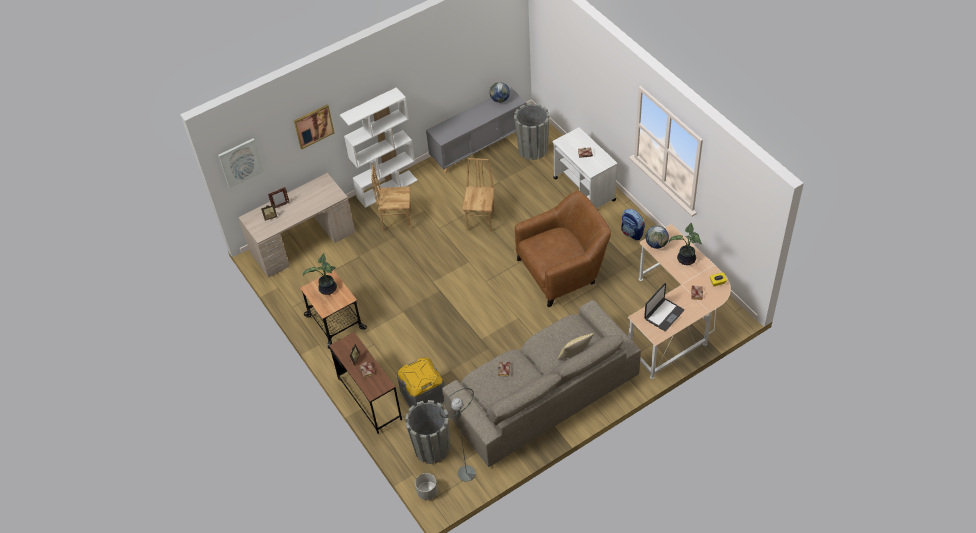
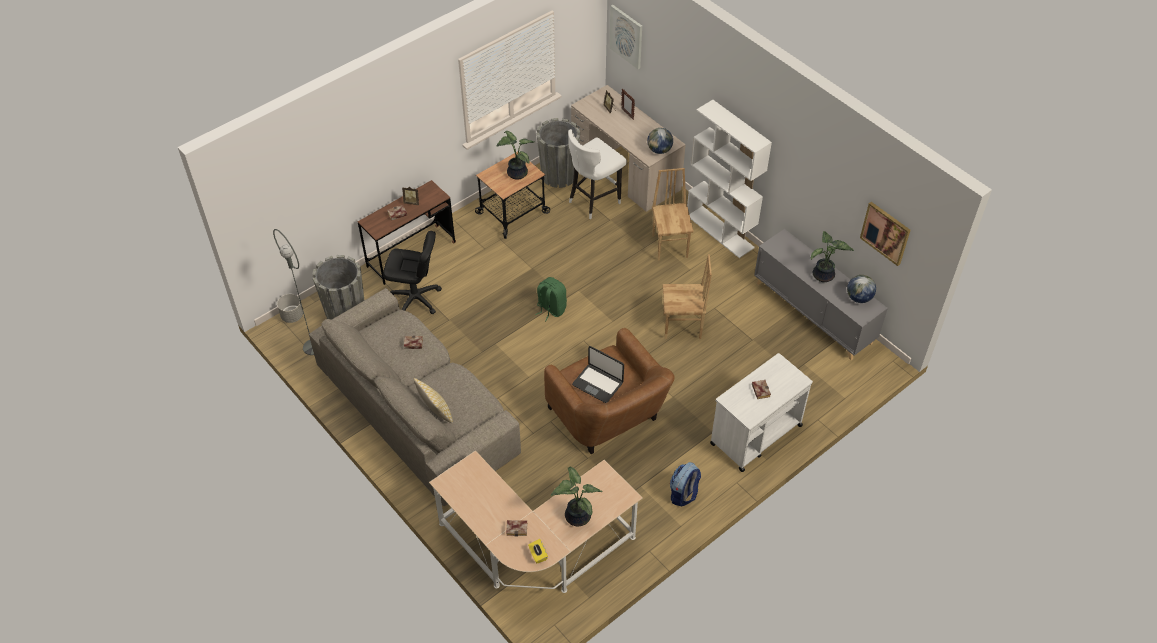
camera: 80 degrees right, 0 degrees up
(313, 126) = (692, 82): picture -> picture (885, 233)
(334, 265) = (594, 201): none -> white stool
(423, 395) = (415, 299): grey storage box -> black office chair
(450, 300) = (550, 309): none -> green backpack
(477, 115) = (823, 276): none -> potted plant
(532, 149) = (820, 371): grey planter -> grey planter (559, 175)
(656, 244) = (601, 480): globe -> globe (659, 150)
(663, 314) = (479, 490): laptop -> laptop (598, 383)

